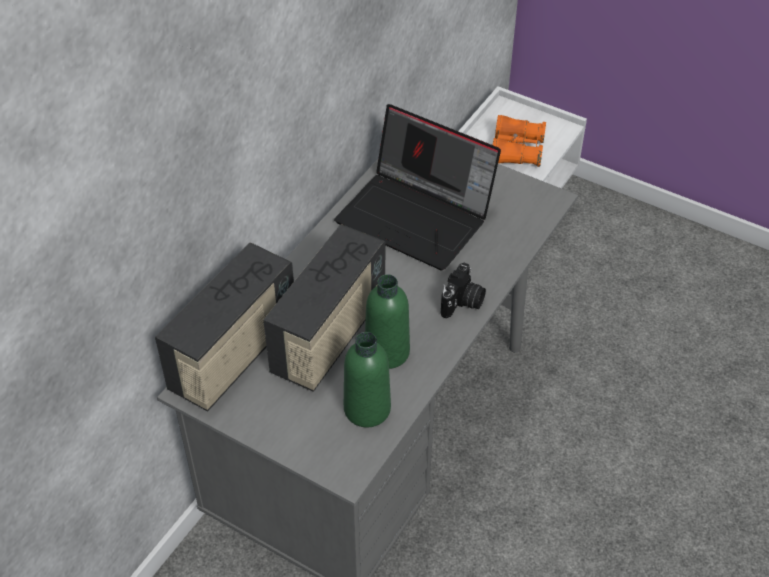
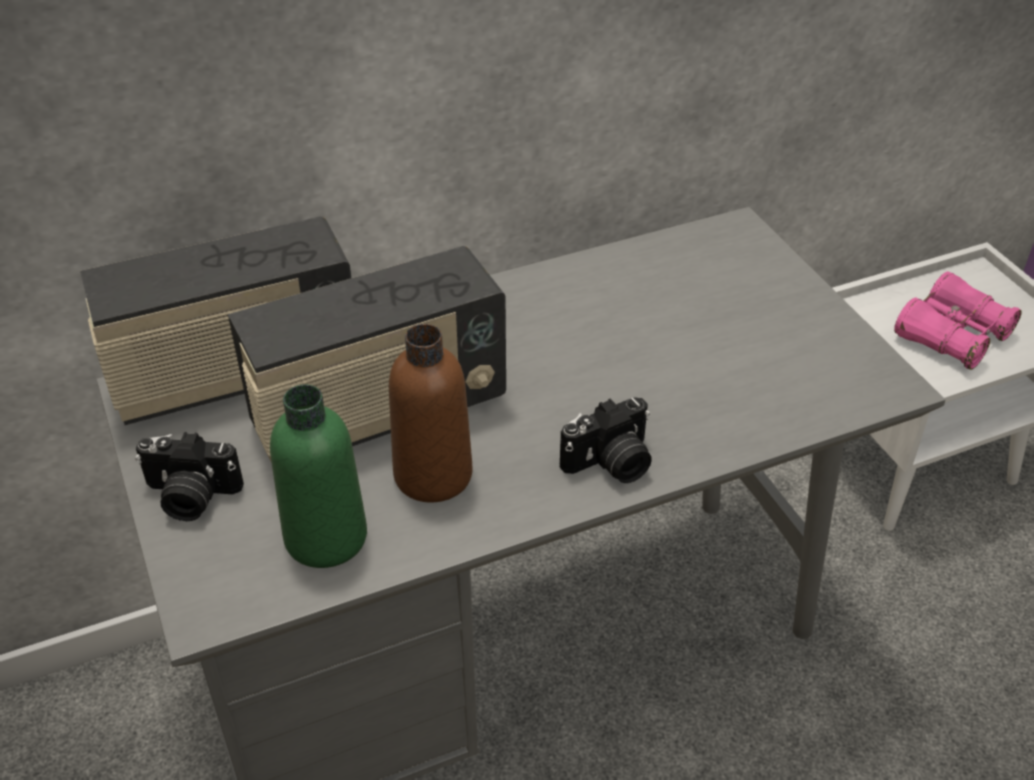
camera: 35 degrees right, 5 degrees down
(280, 427) = (190, 497): none -> camera
(387, 352) = (433, 475): green bottle -> brown bottle
(417, 217) = (655, 320): laptop -> none
(517, 150) = (952, 336): orange binoculars -> pink binoculars

